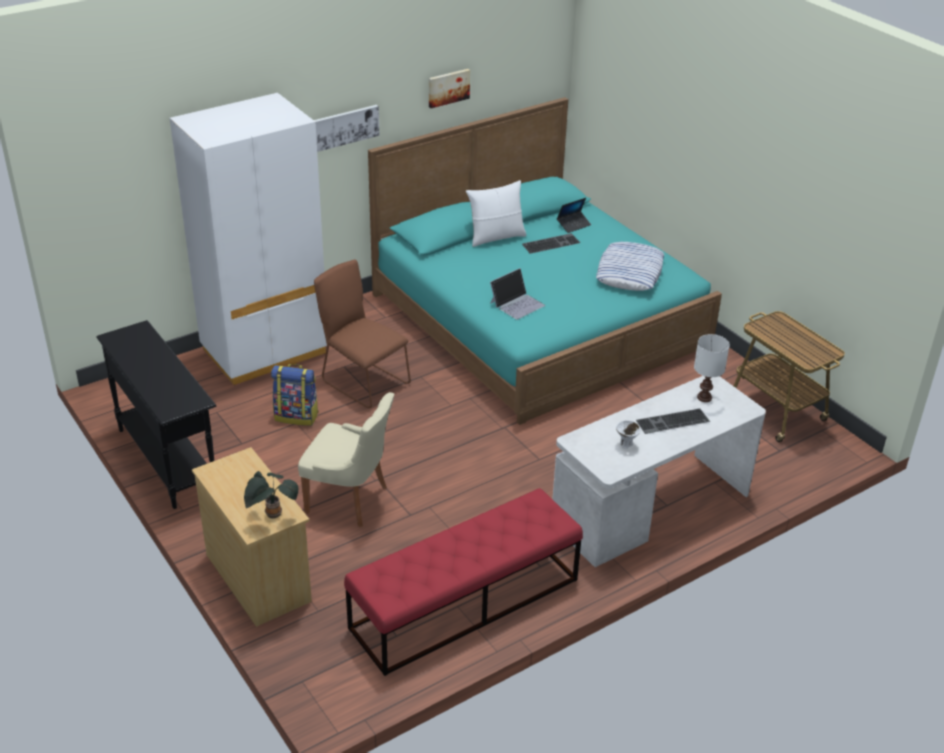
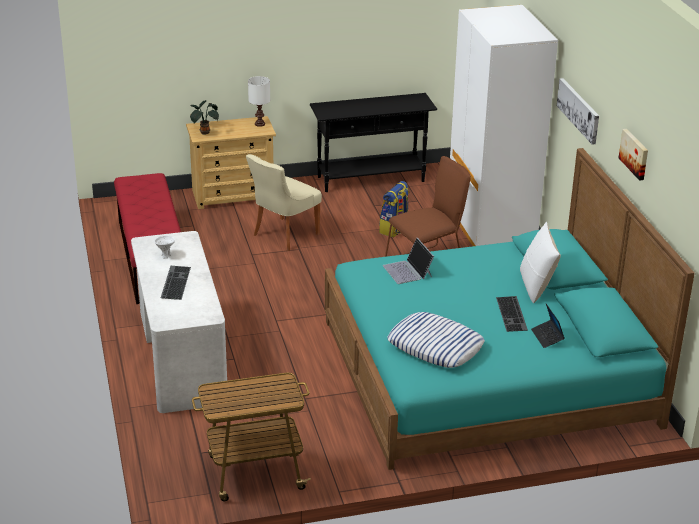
camera: 110 degrees right, 5 degrees down
(704, 398) = (193, 306): white table lamp -> white table lamp (259, 124)

